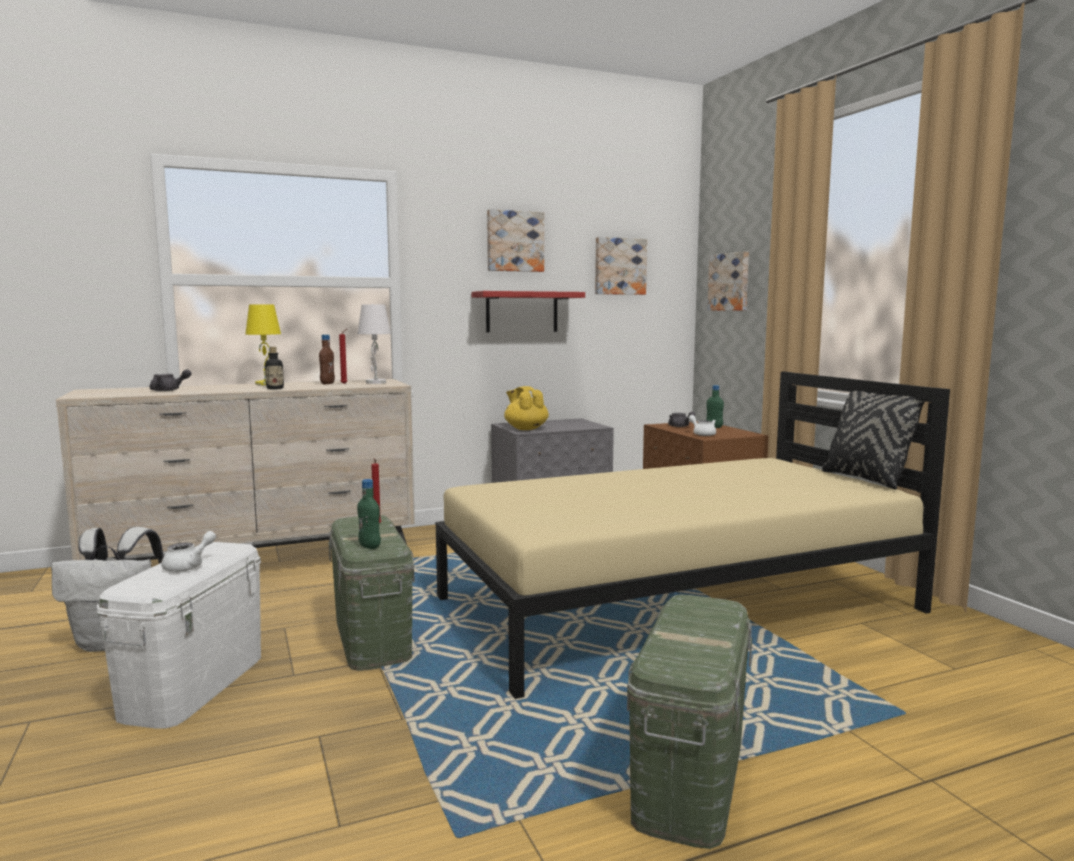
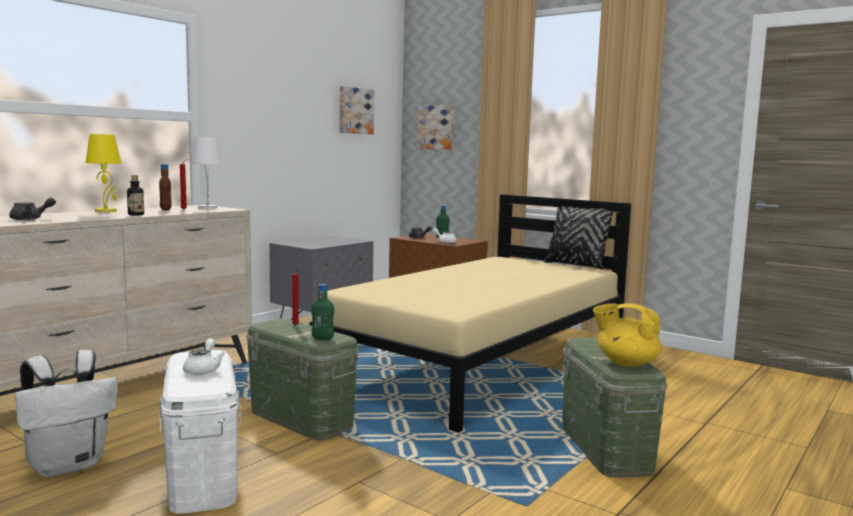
camera: 30 degrees left, 0 degrees up
(514, 241) = (284, 85): picture -> none
(522, 312) = (289, 146): red shelf -> none
(525, 429) = (309, 245): yellow teapot -> yellow teapot (626, 363)

